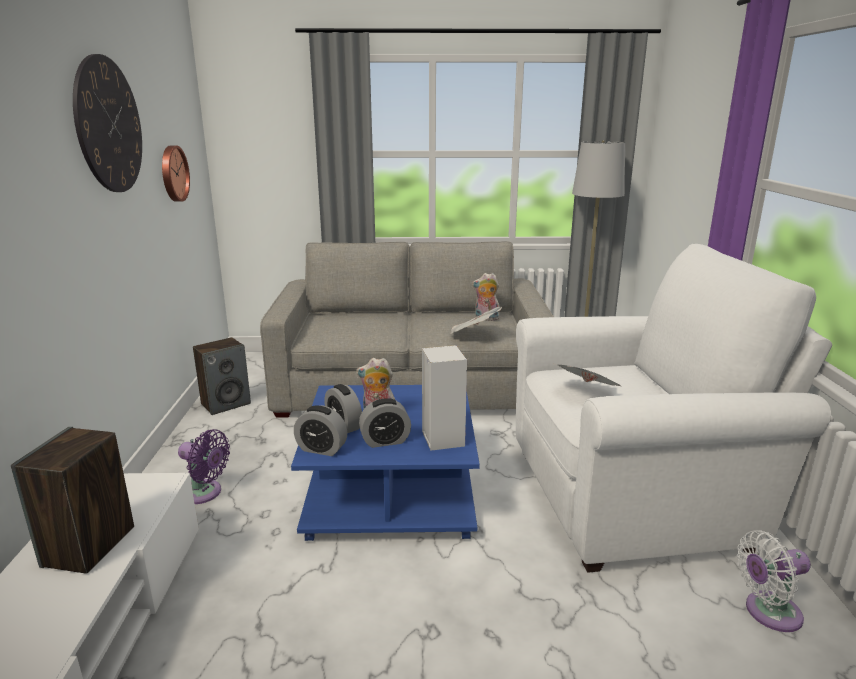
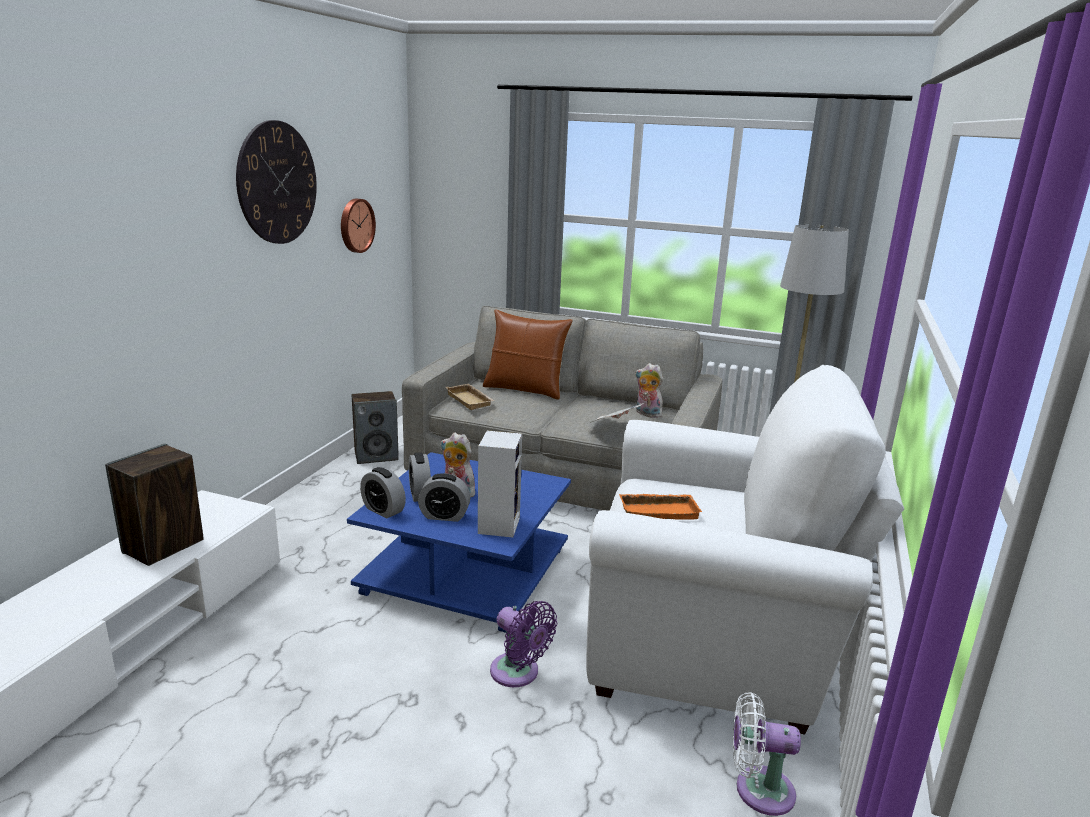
camera: 20 degrees right, 0 degrees up
(204, 493) = (306, 533): purple fan -> purple fan (518, 673)
(327, 331) = (471, 400): none -> beige tray
(366, 315) = (525, 389): none -> brown pillow
(588, 393) = (659, 511): newspaper -> orange tray

